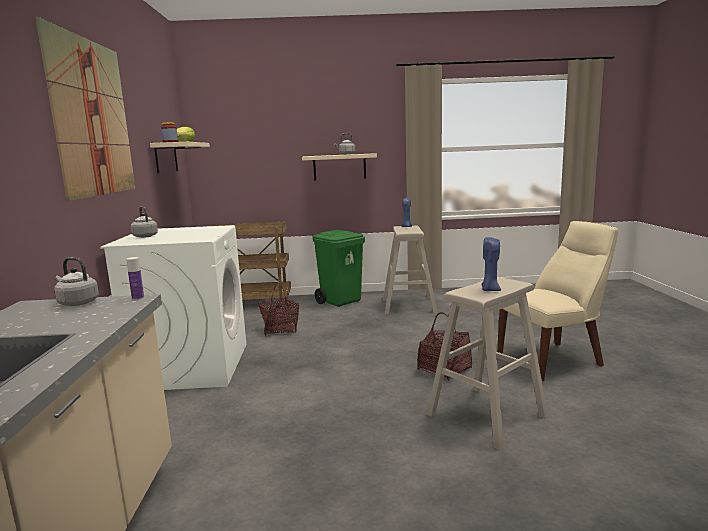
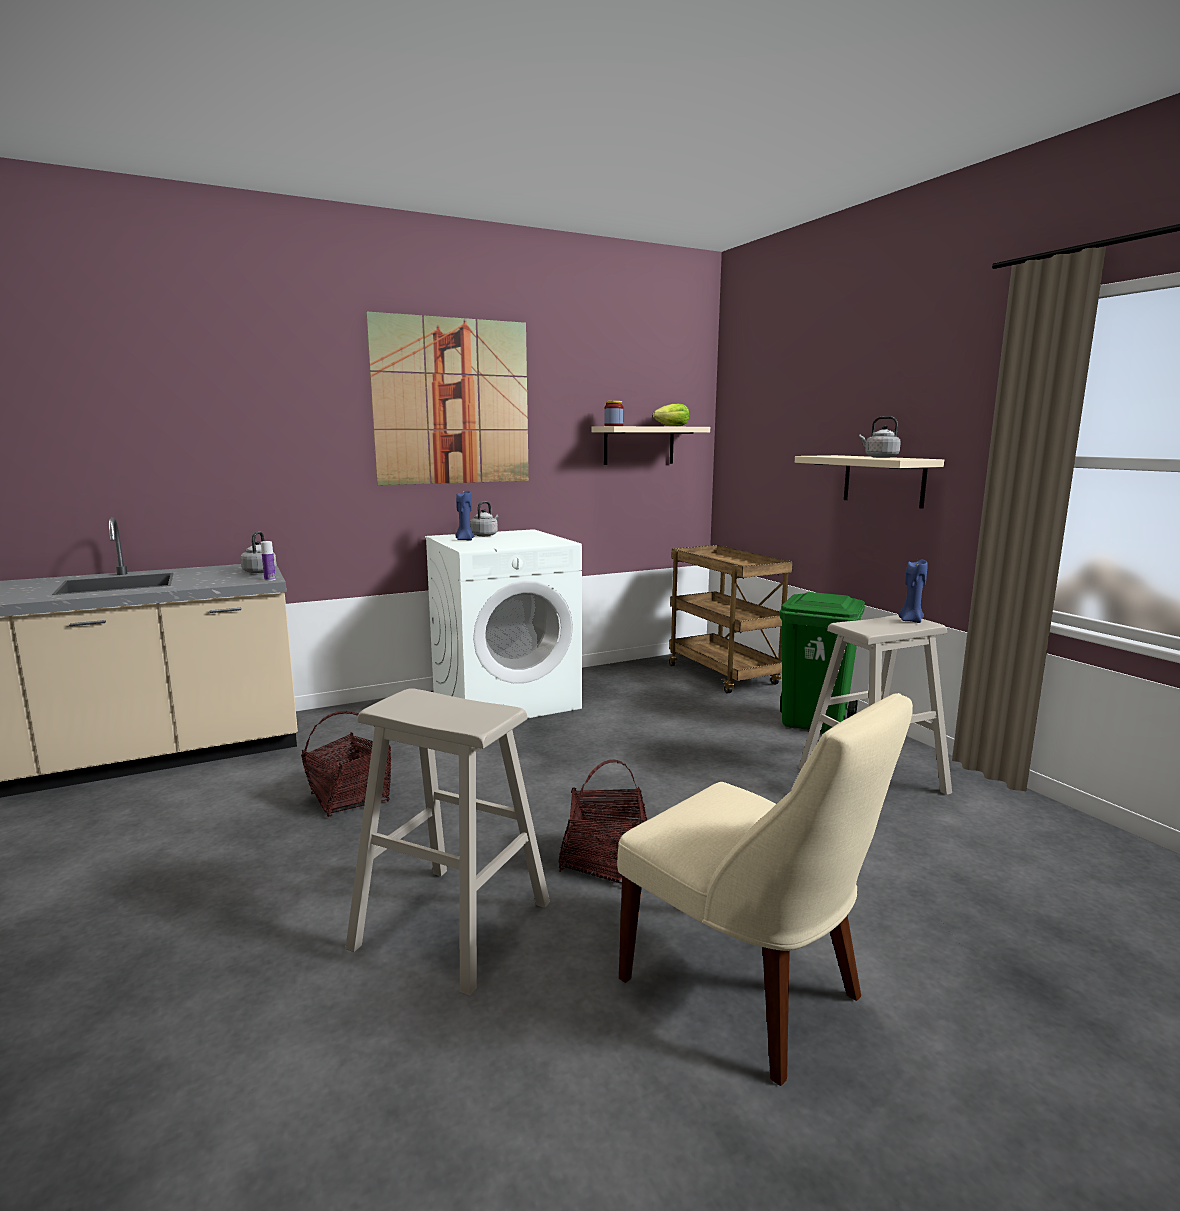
camera: 65 degrees right, 0 degrees up
(280, 329) = (652, 713): basket -> basket (350, 798)
(489, 290) = (428, 710): blue candle -> blue candle (464, 540)

